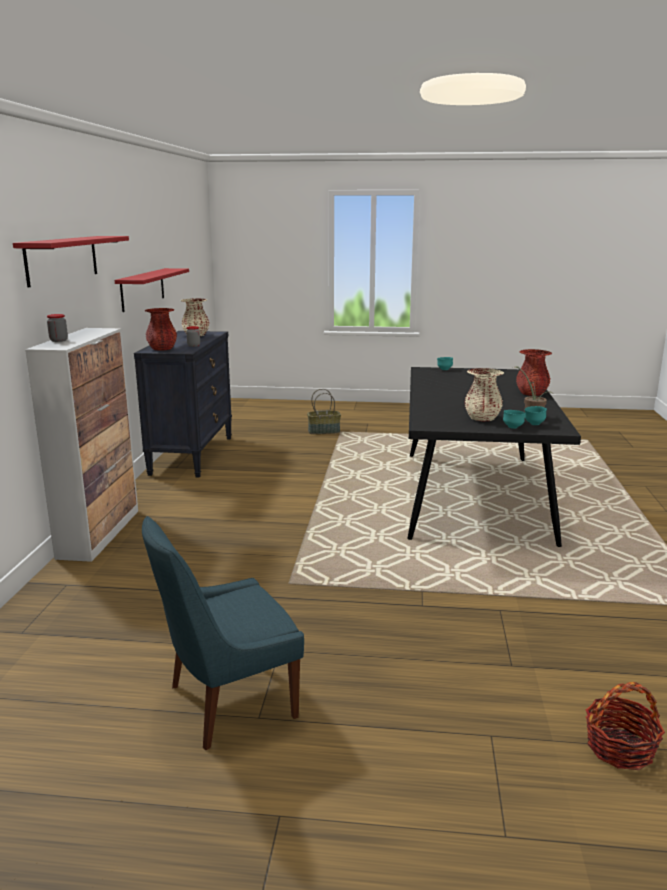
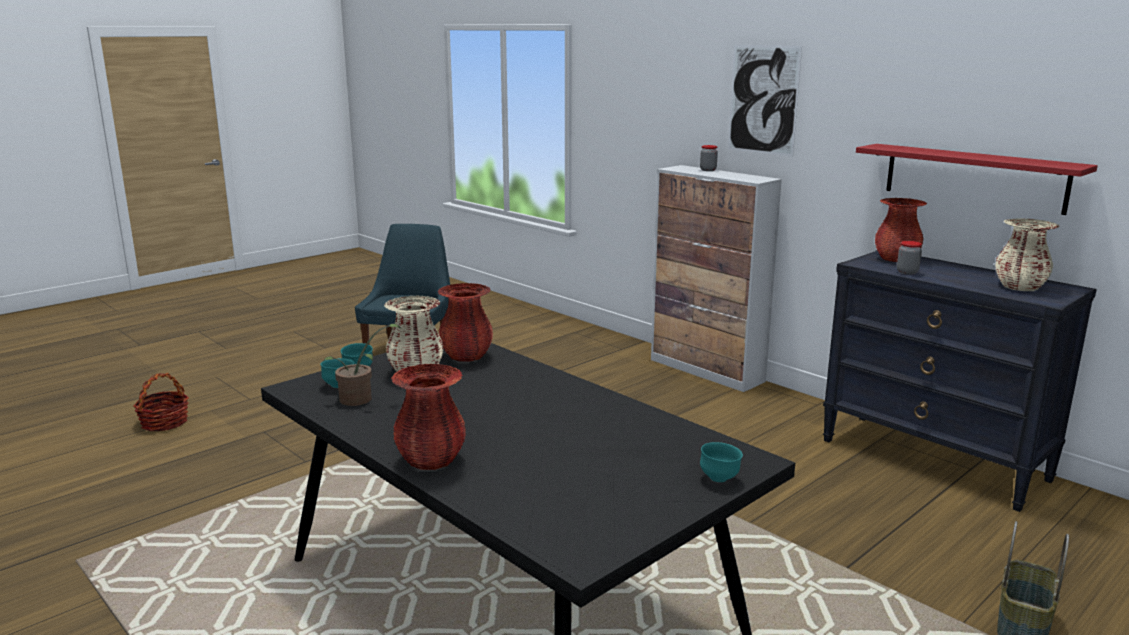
camera: 130 degrees right, 0 degrees up
(62, 259) = (763, 99): red shelf -> picture
(439, 417) = (466, 356): none -> red vase

